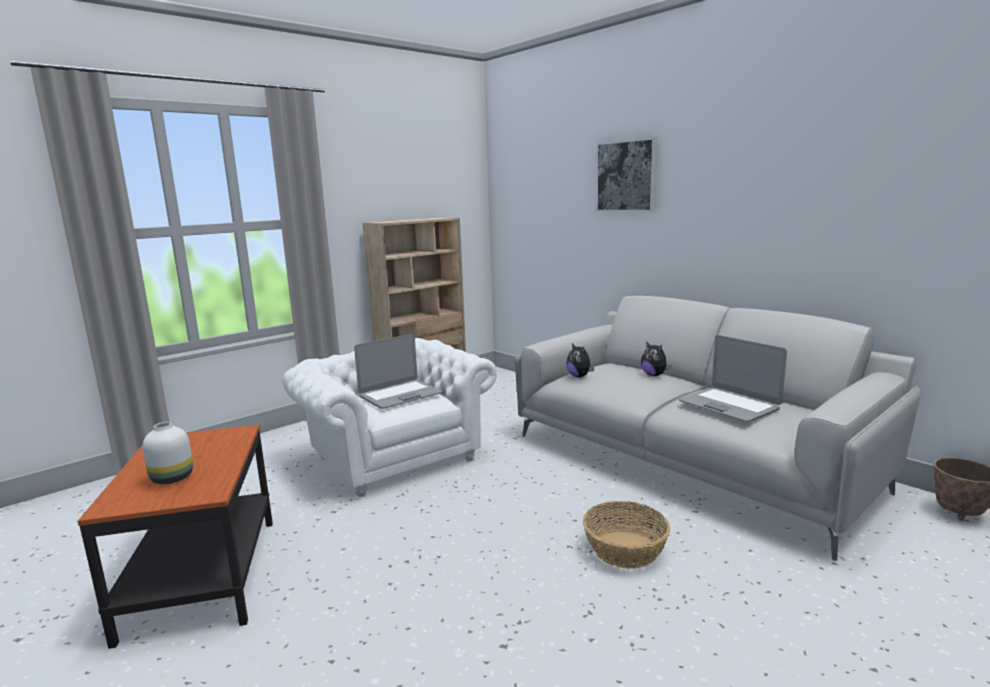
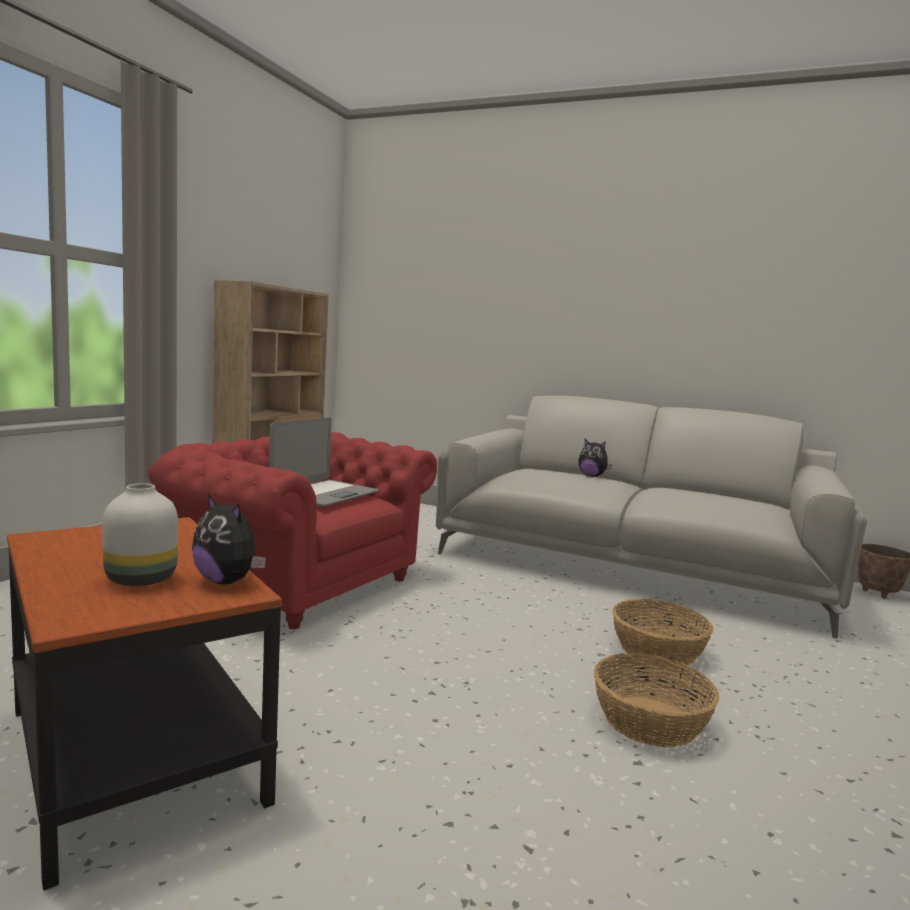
camera: 25 degrees left, 5 degrees down
(394, 457) = (297, 582): white armchair -> red armchair
(549, 612) = (649, 720): none -> basket
(579, 376) = (517, 477): plush toy -> plush toy (227, 581)
(626, 176) = (534, 267): picture -> none
(729, 405) = (700, 498): laptop -> none

